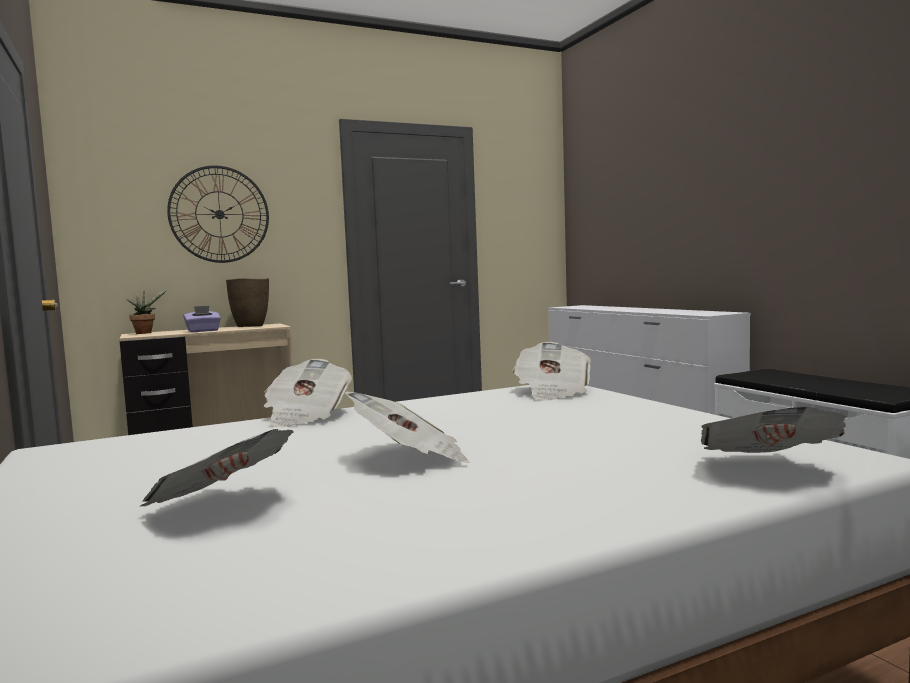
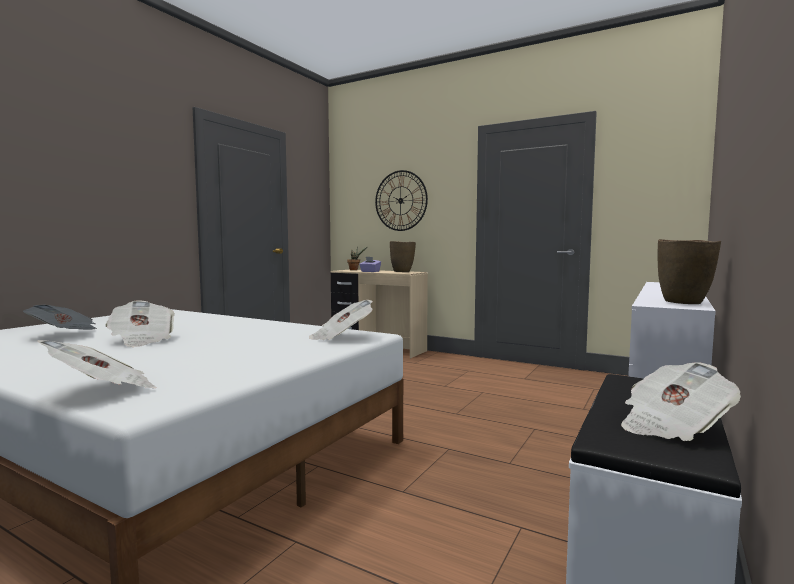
camera: 55 degrees right, 0 degrees up
(306, 416) = (236, 319): newspaper -> newspaper (671, 426)
(702, 311) = (684, 302): none -> brown vase

